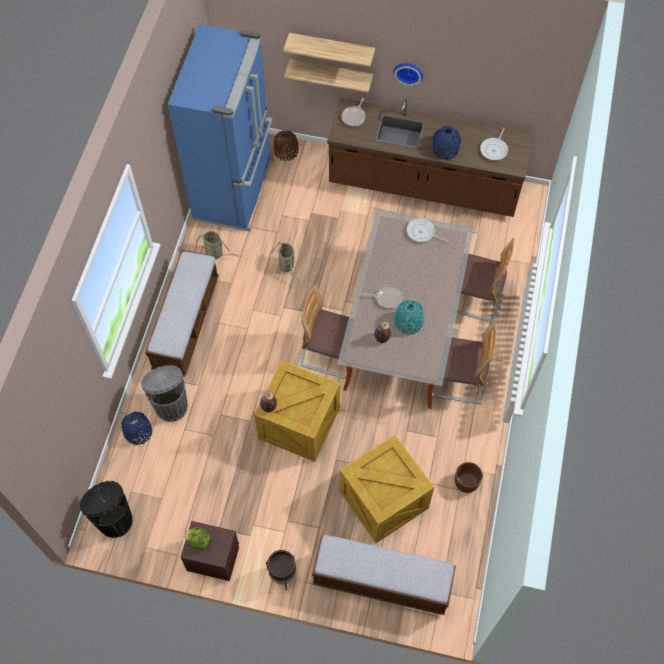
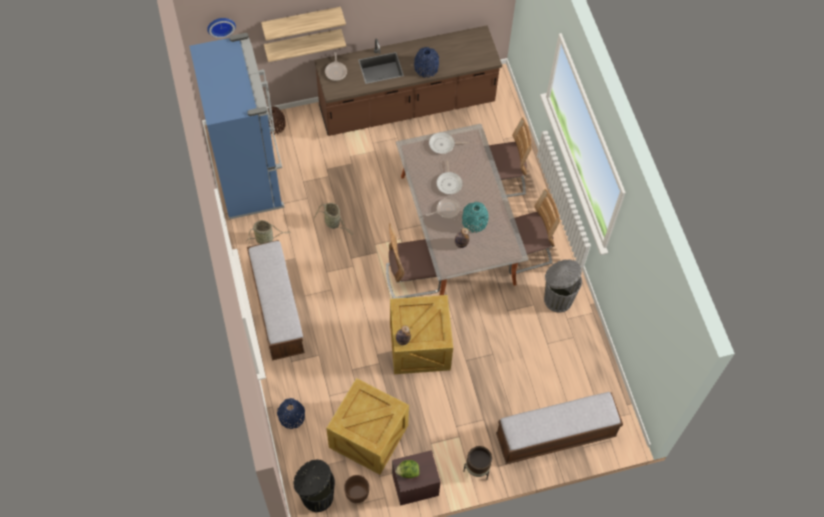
camera: 30 degrees left, 0 degrees up
(171, 406) = (306, 382): grey trash can -> grey trash can (557, 298)
(382, 499) = (519, 373): crate -> crate (367, 437)
(408, 72) = (372, 15): wall clock -> wall clock (221, 25)
(466, 482) = (575, 329): brown planter -> brown planter (357, 493)
(494, 149) = (465, 51): frying pan -> frying pan (449, 183)

